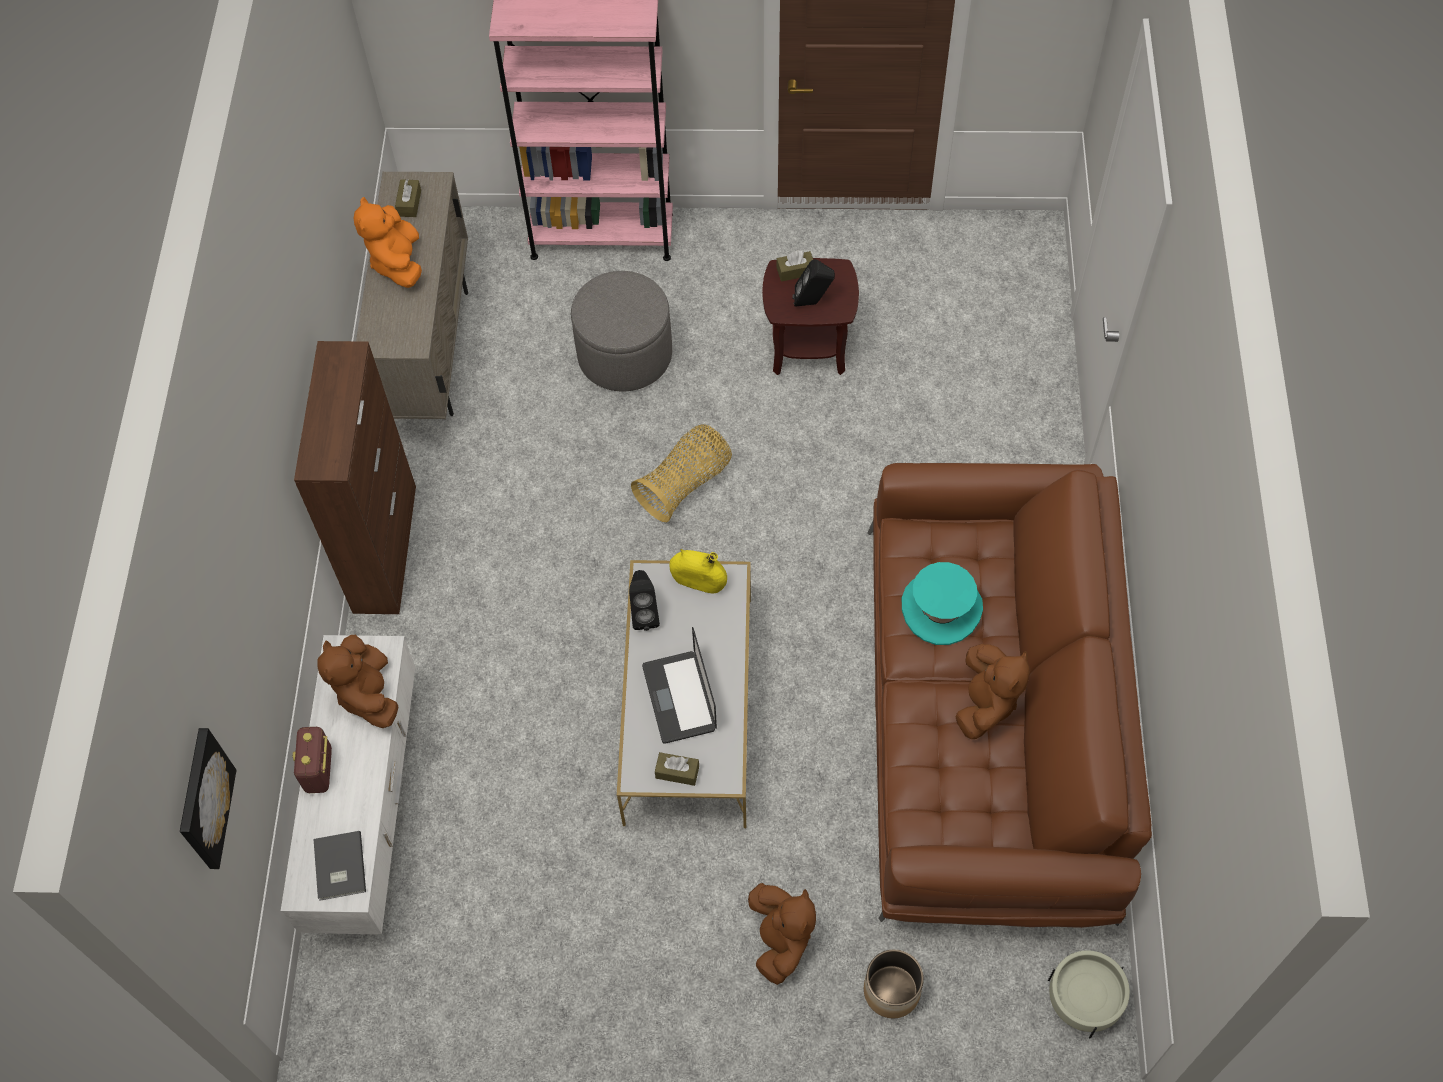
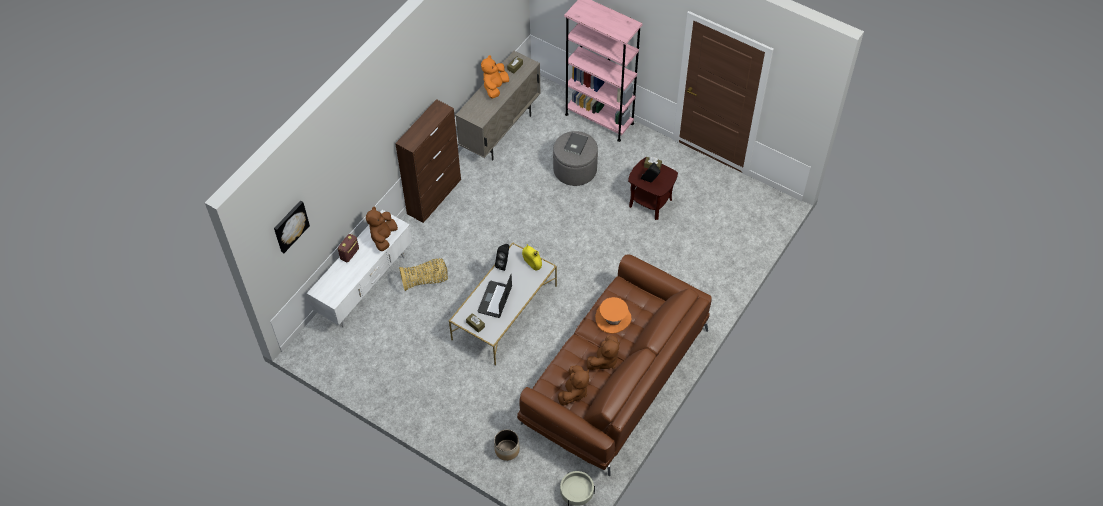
camera: 30 degrees right, 5 degrees down
(338, 867) = (334, 289): grey book -> grey book (575, 144)
(685, 484) = (563, 230): basket -> basket (425, 280)
(780, 940) = (479, 410): brown plush toy -> brown plush toy (574, 392)
(941, 608) = (613, 318): turquoise hat -> orange hat

